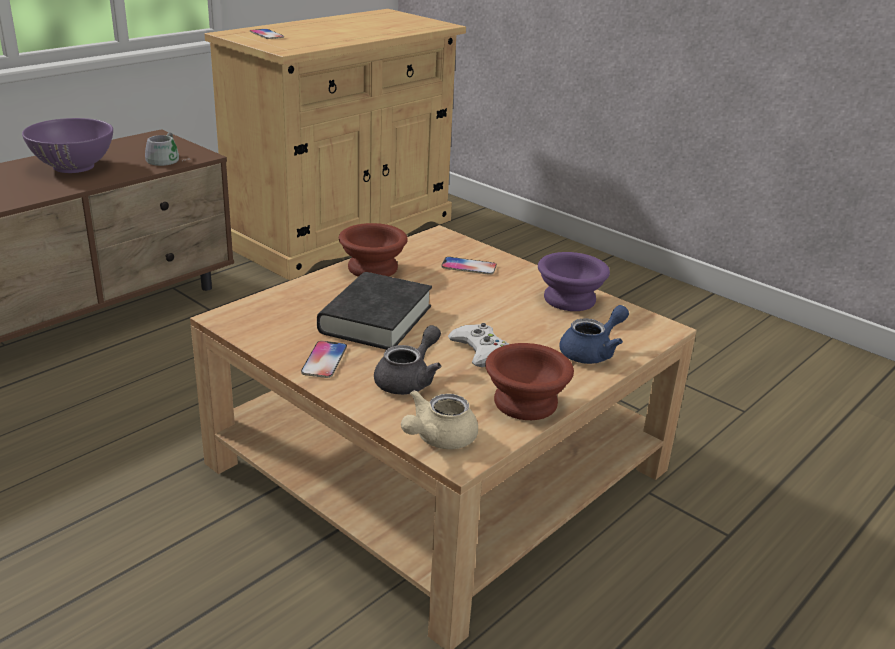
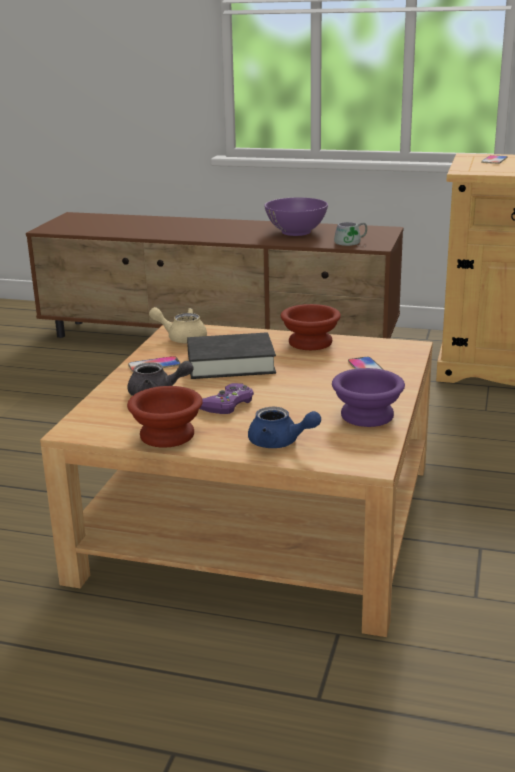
camera: 65 degrees right, 5 degrees down
(438, 438) = (90, 419): beige teapot -> beige teapot (182, 338)
(480, 351) = (227, 404): white game controller -> purple game controller

